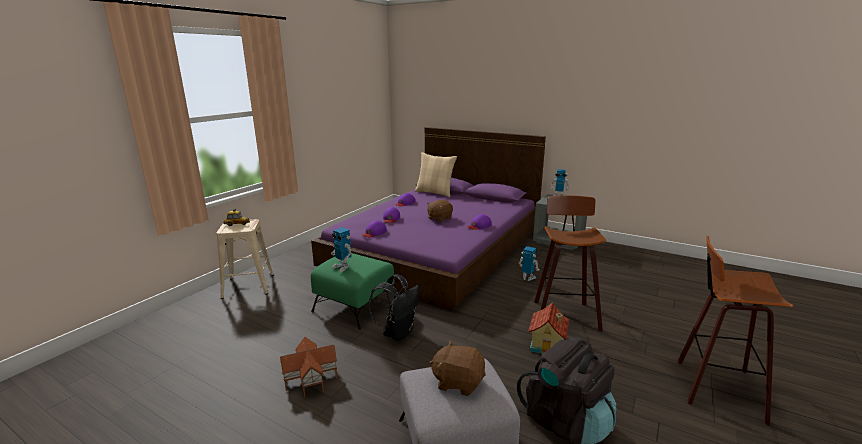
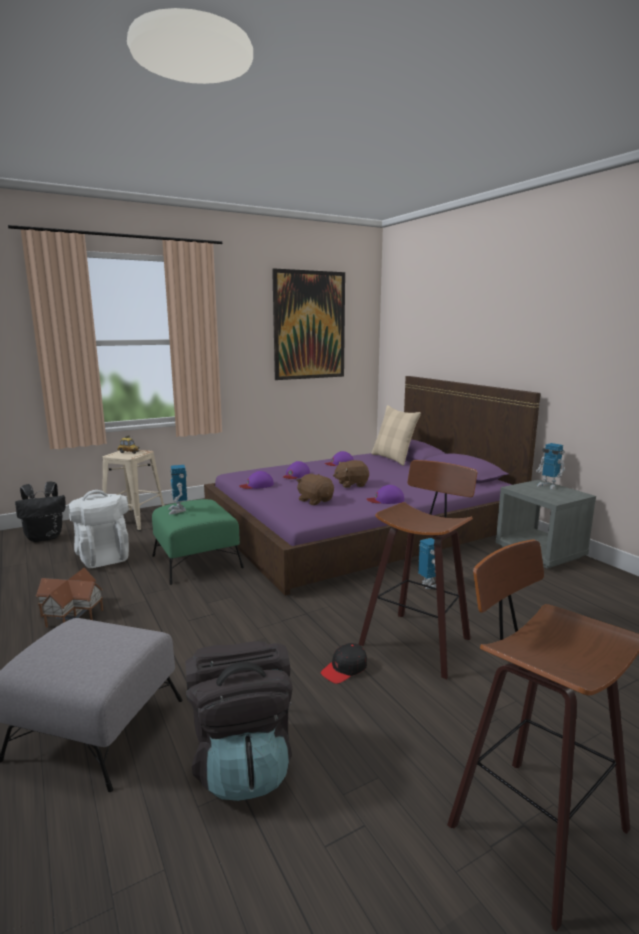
camera: 30 degrees right, 5 degrees down
(266, 324) = (103, 556): none -> white backpack
(347, 90) = (309, 325): none -> picture
(398, 332) = (200, 598): black backpack -> black backpack (45, 537)
(458, 382) = (93, 643): brown plush toy -> brown plush toy (315, 500)
(548, 345) = (344, 669): toy house -> black cap

